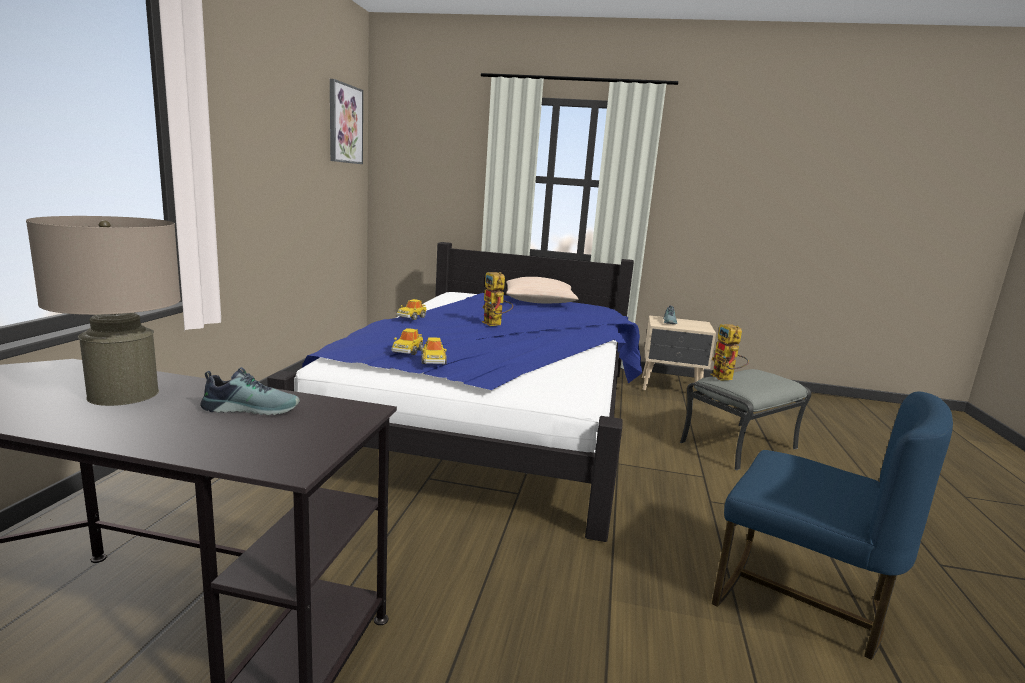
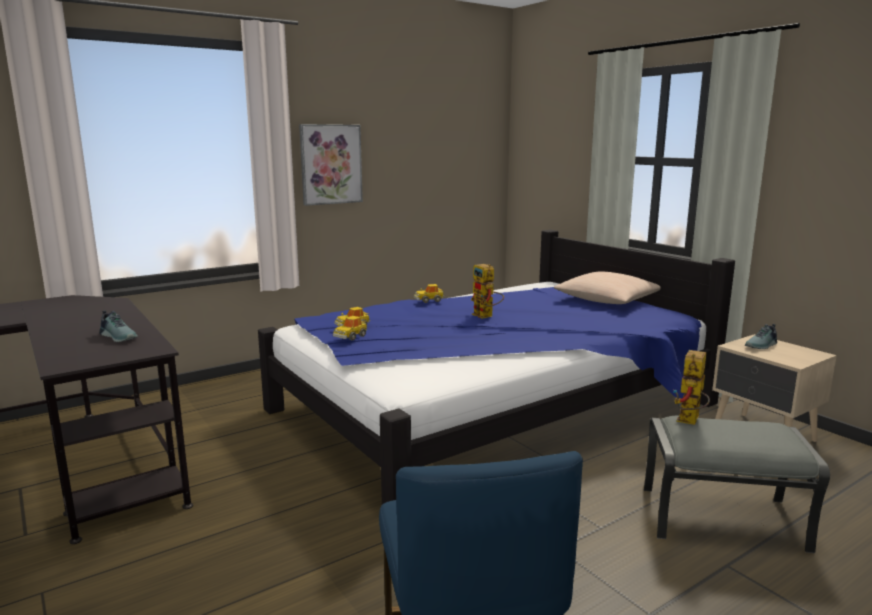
camera: 45 degrees right, 0 degrees up
(123, 394) = (98, 319): beige table lamp -> none
(345, 124) = (470, 119): picture -> picture (331, 164)
(495, 324) = (486, 316): toy robot -> toy robot turned 45 degrees counterclockwise

